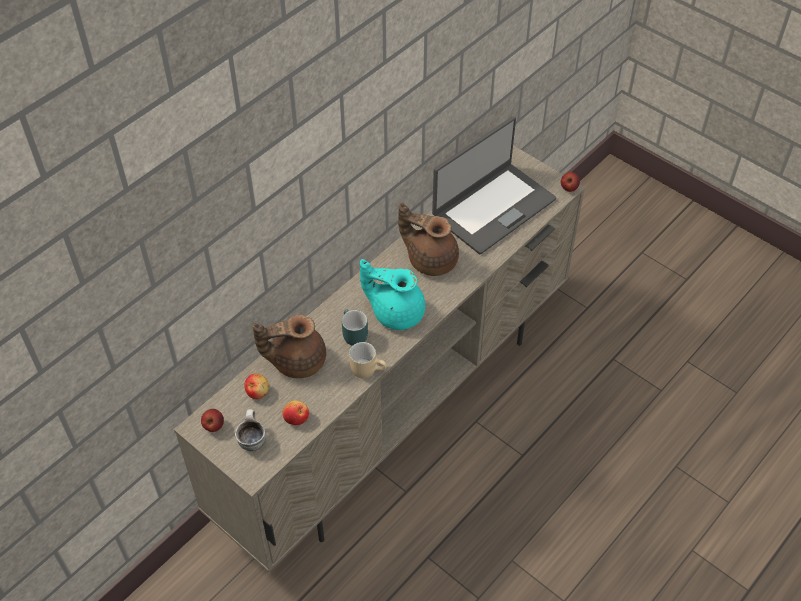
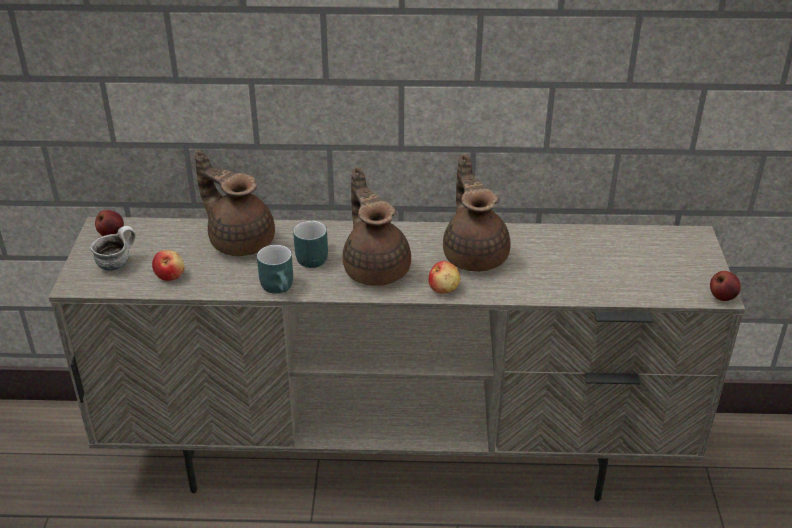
camera: 50 degrees right, 15 degrees down
(257, 391) = (178, 238): apple -> apple (444, 288)
(368, 368) = (281, 287): beige mug -> turquoise mug
(396, 312) = (376, 268): turquoise teapot -> brown teapot
(493, 207) = (606, 259): laptop -> none

